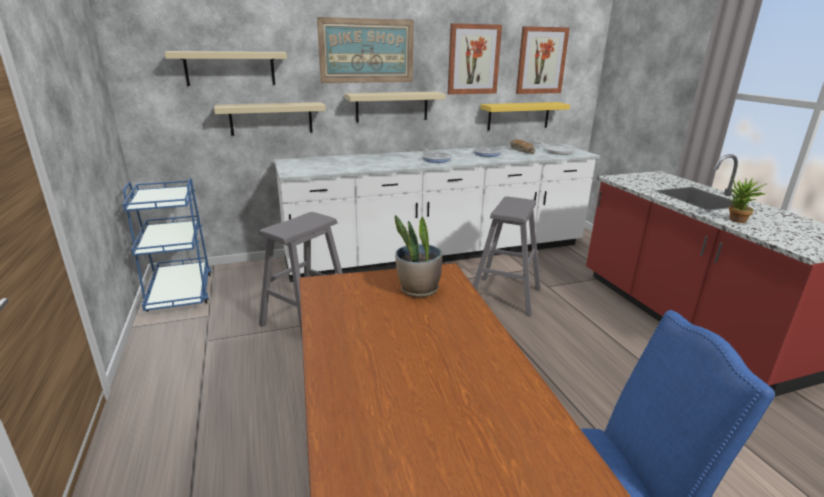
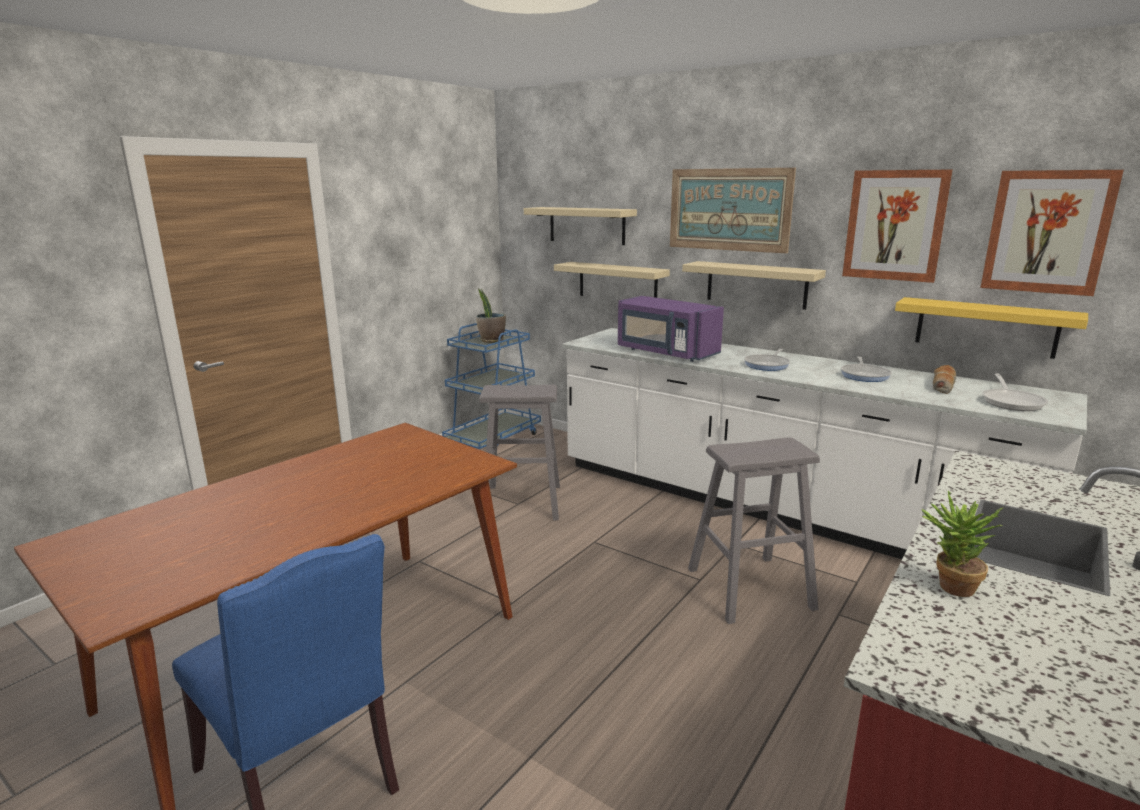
camera: 55 degrees right, 5 degrees down
(366, 166) = (665, 353): none -> purple microwave
(418, 290) = (431, 464): potted plant -> potted plant (491, 340)

